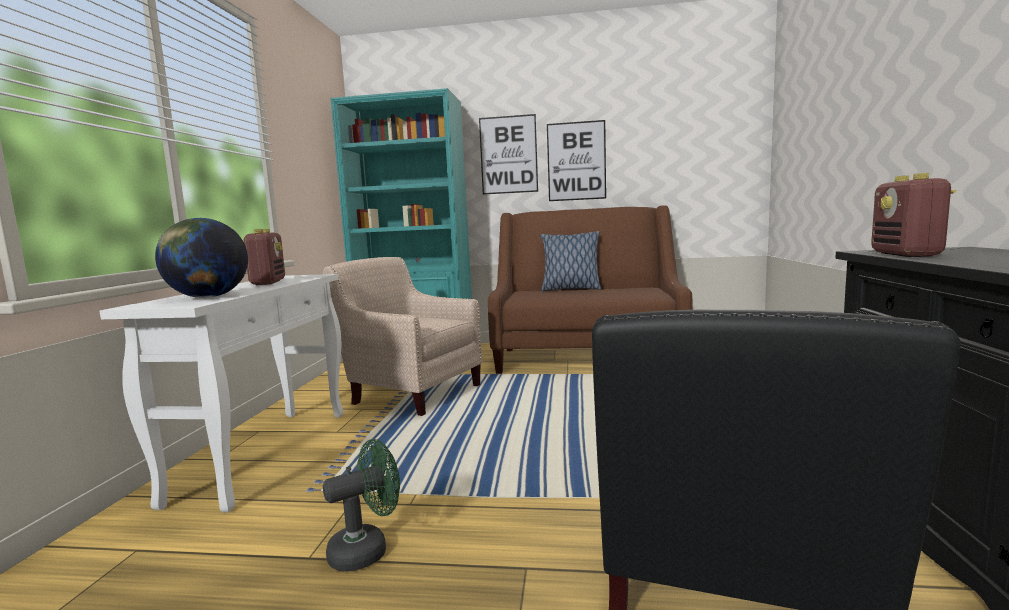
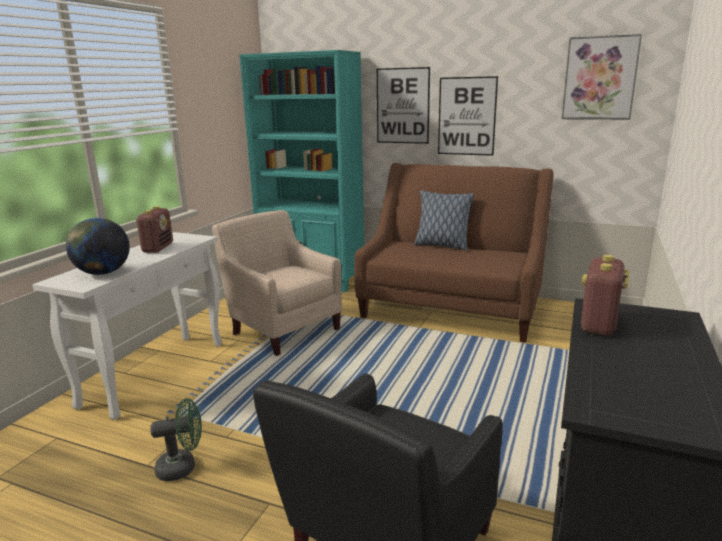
camera: 15 degrees right, 10 degrees up
(701, 117) = (600, 78): none -> picture

